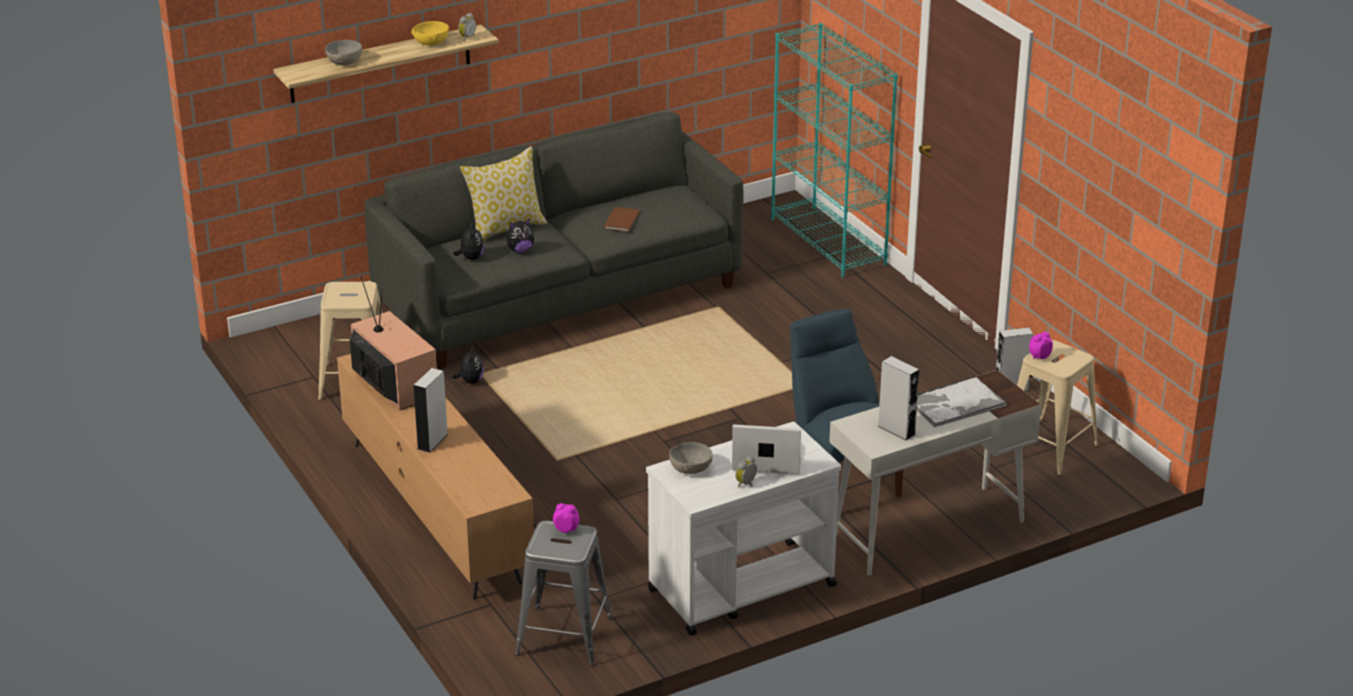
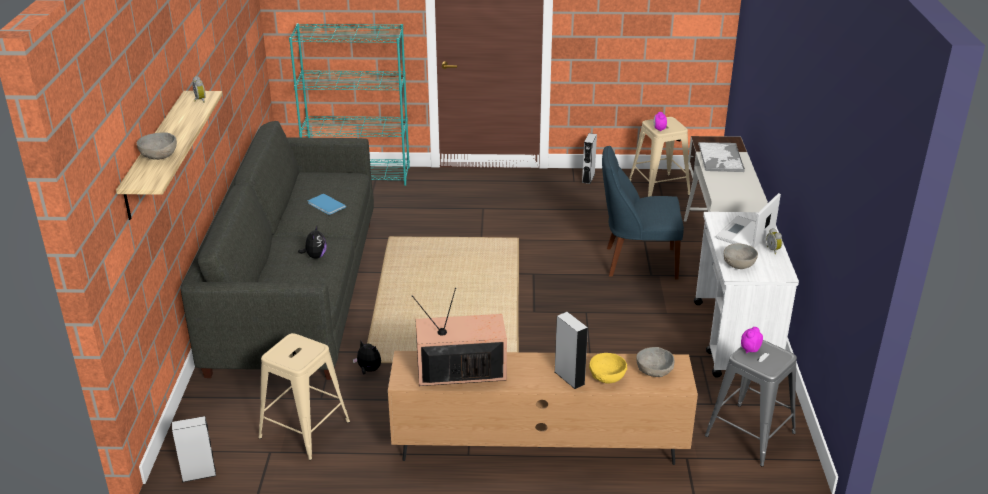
camera: 60 degrees left, 0 degrees up
(431, 42) = (183, 114): yellow bowl -> yellow bowl (606, 377)
(471, 258) = (300, 280): plush toy -> none
(484, 485) = (654, 371): none -> grey bowl
(506, 228) = (272, 253): pillow -> none
(620, 221) = (326, 205): brown book -> blue book
(896, 430) = (738, 184): grey speaker -> grey speaker (199, 474)

